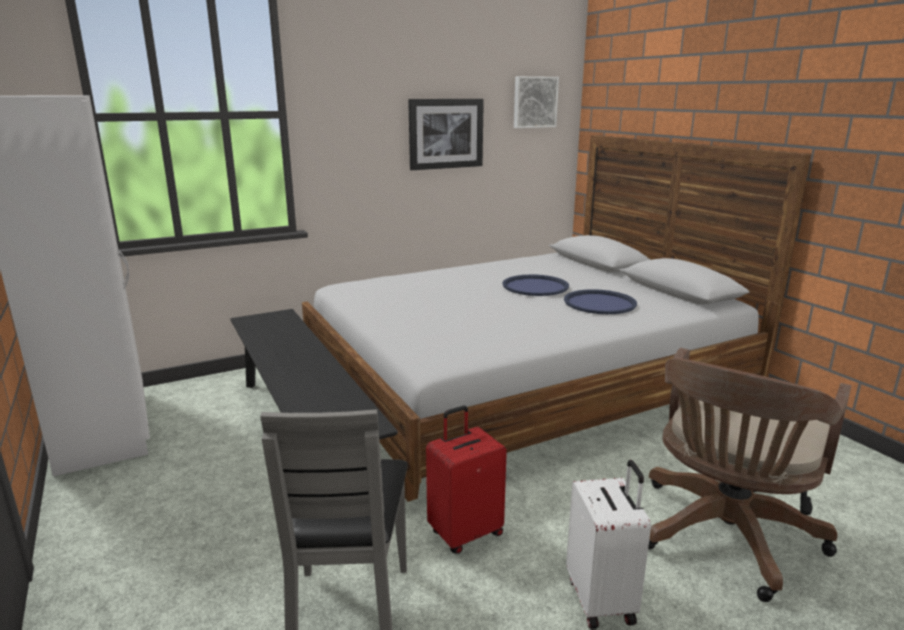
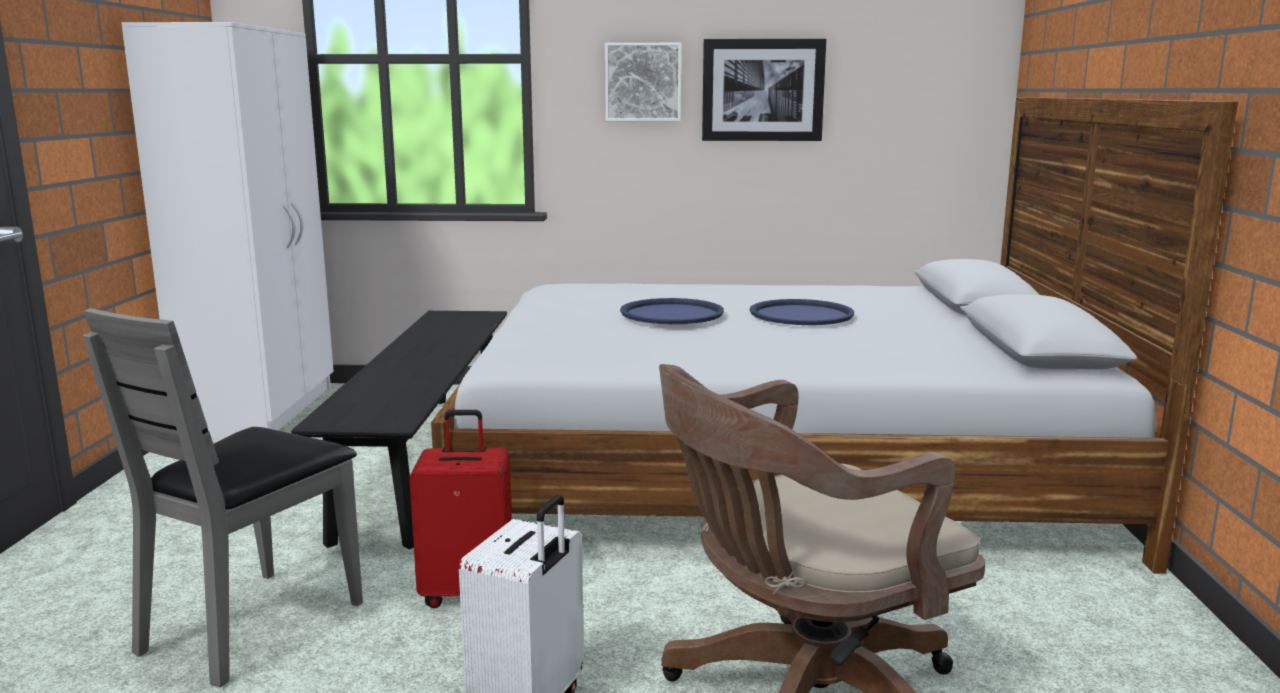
camera: 30 degrees right, 5 degrees down
(534, 102) = (923, 45): picture -> picture (643, 82)
(599, 303) = (858, 343): blue tray -> blue tray (671, 313)

